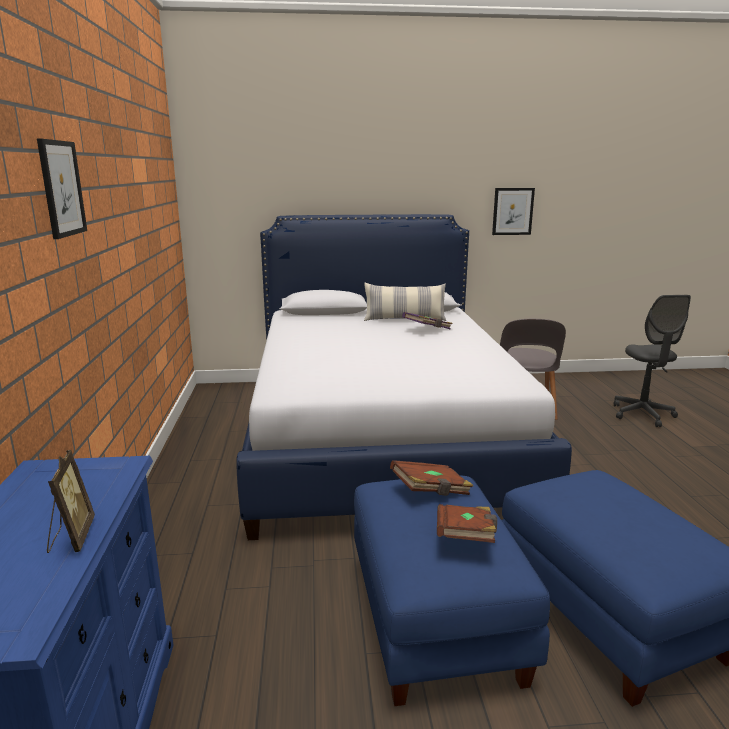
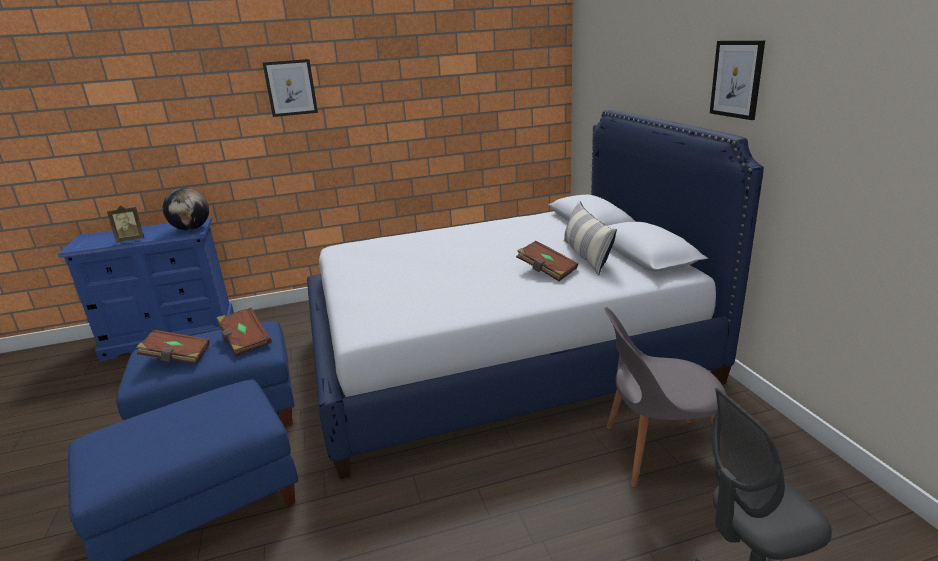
camera: 80 degrees right, 5 degrees up
(95, 471) = (191, 229): none -> globe
(427, 330) = (546, 271): purple book -> brown book
(512, 211) = (850, 149): picture -> picture (736, 79)

